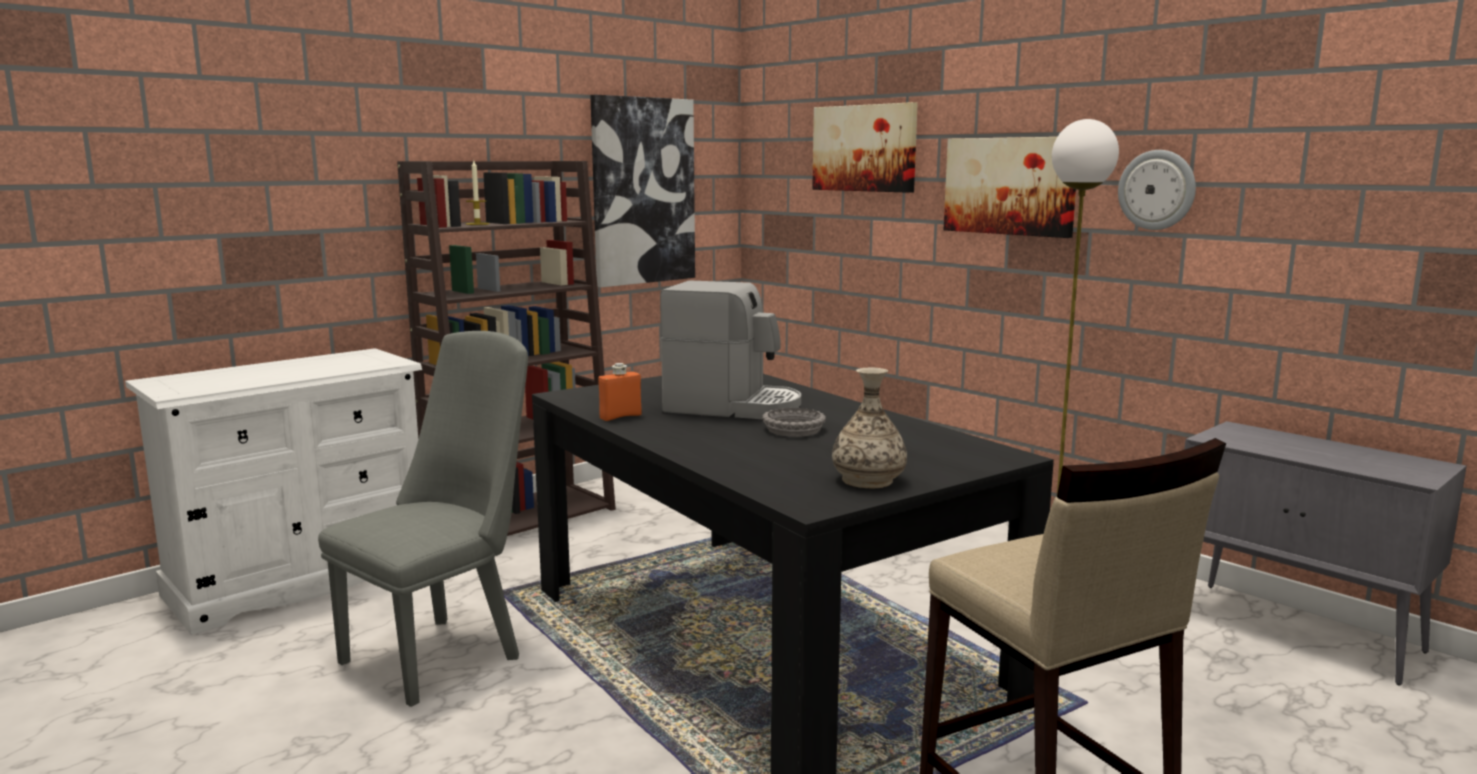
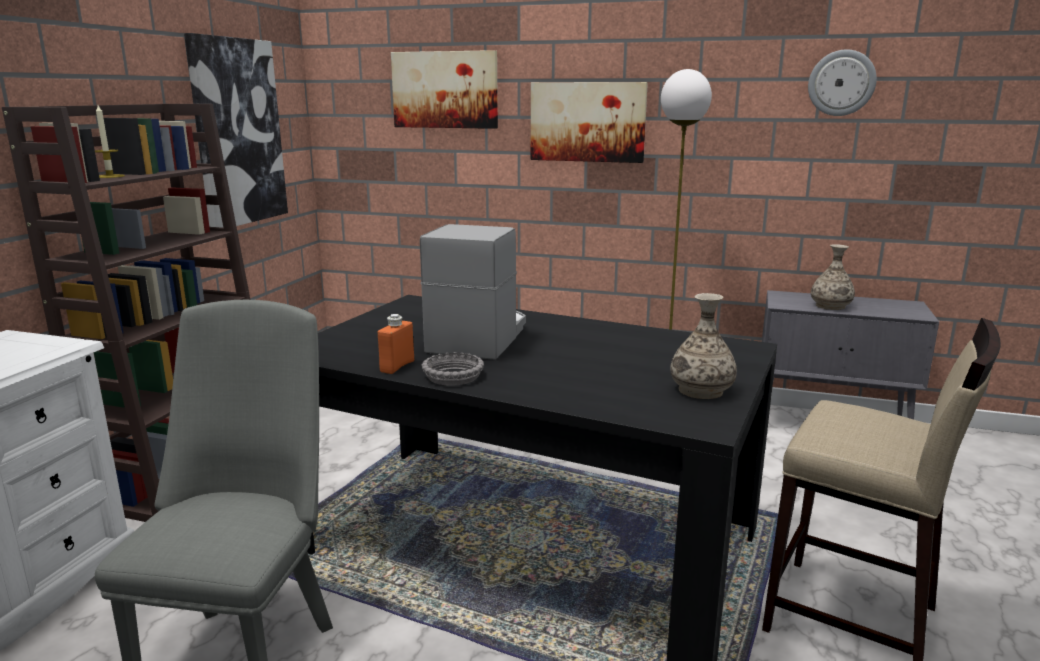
camera: 30 degrees left, 5 degrees up
(733, 407) = (479, 338): coffee machine -> coffee machine turned 60 degrees counterclockwise
(793, 429) = (565, 352): grey bowl -> grey bowl (453, 376)
(1157, 190) = (711, 124): wall clock -> wall clock (841, 83)
(1287, 449) = (830, 306): none -> vase

